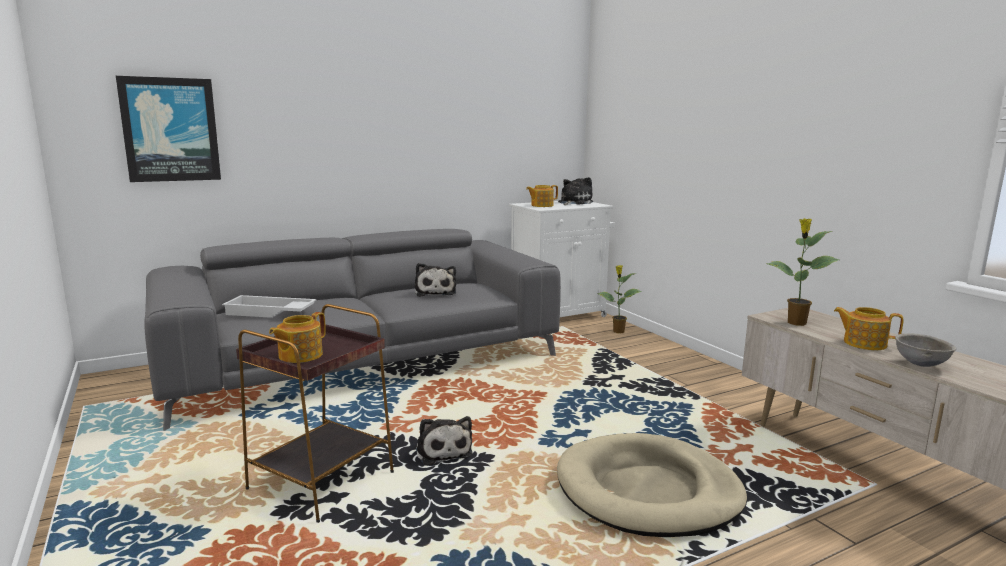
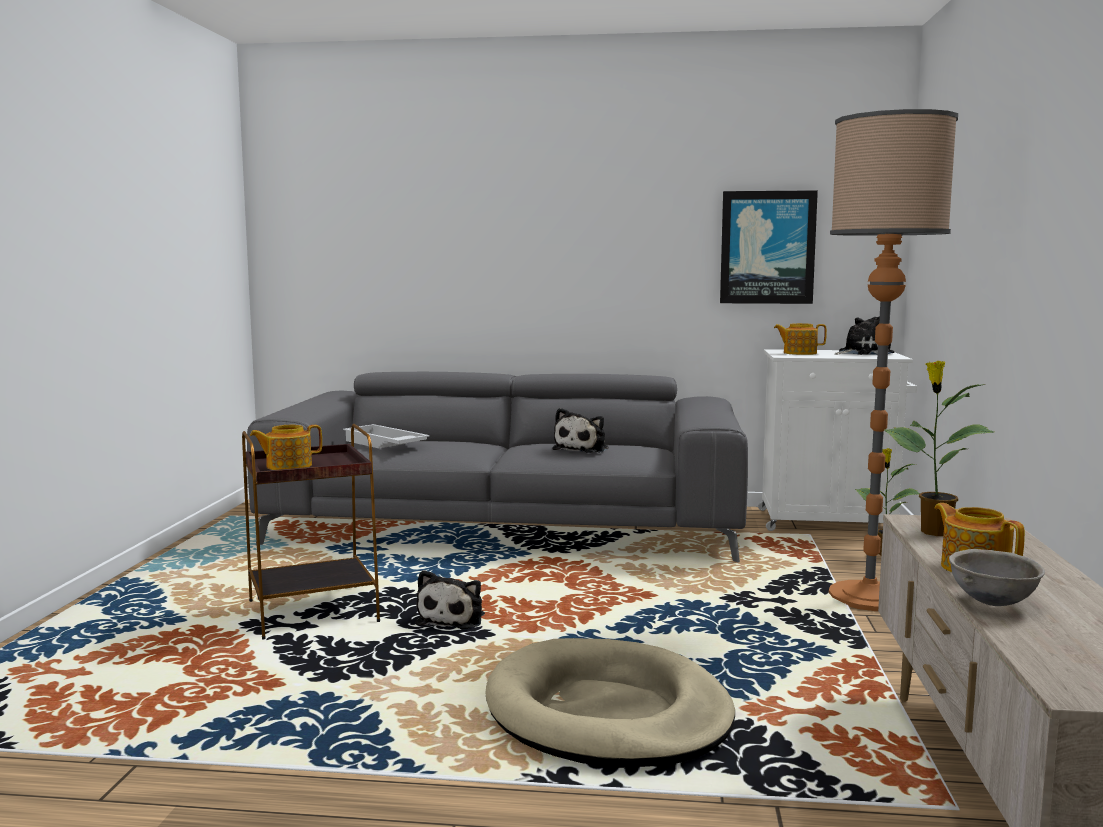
camera: 35 degrees right, 5 degrees down
(170, 130) = (356, 247): picture -> picture (767, 247)
(651, 362) = (869, 597): none -> floor lamp

